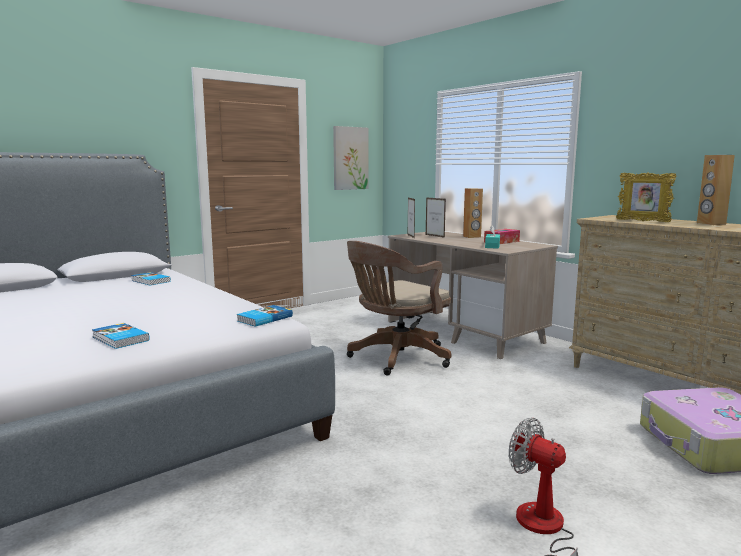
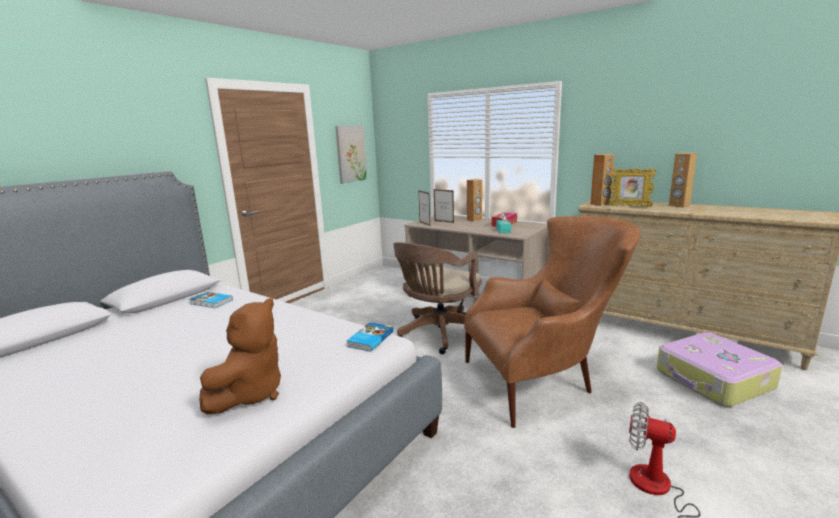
camera: 15 degrees left, 5 degrees up
(119, 339) = (250, 394): book -> brown plush toy
(487, 413) = (544, 379): none -> brown armchair
(609, 218) = (600, 204): none -> brown speaker

